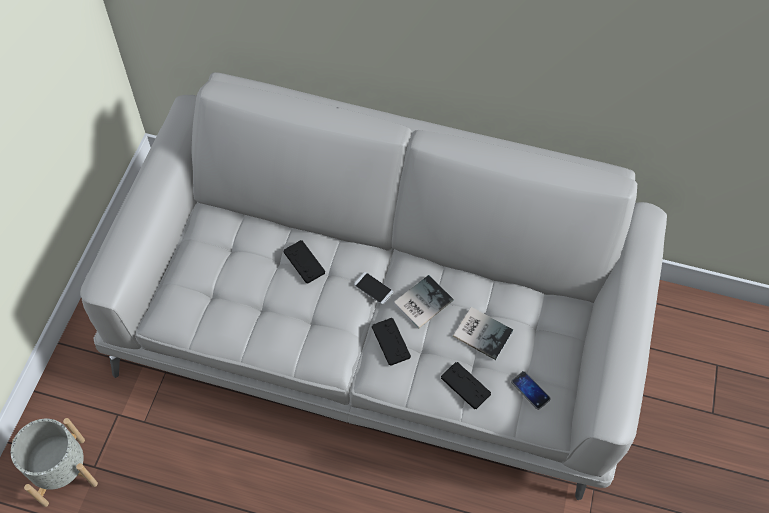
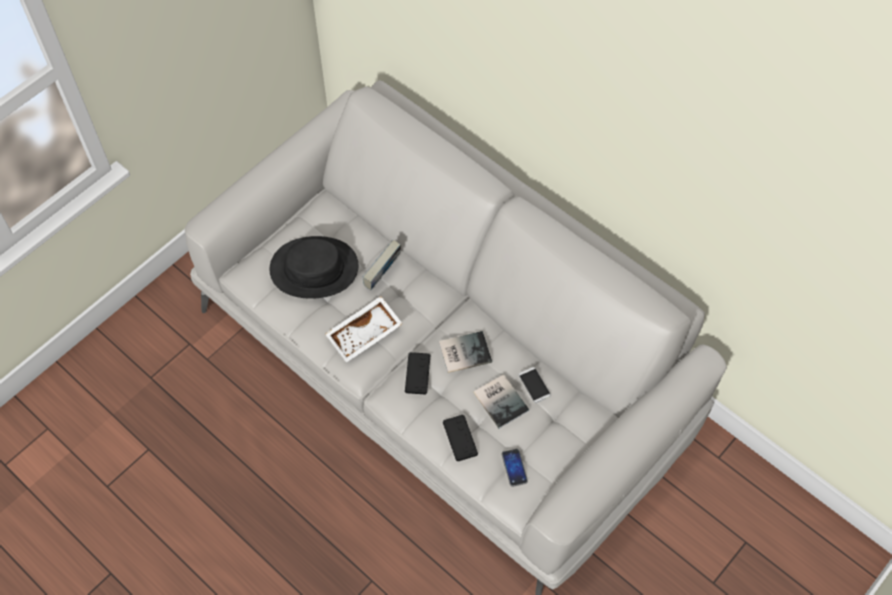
camera: 30 degrees right, 0 degrees up
(64, 471) = (126, 370): grey planter -> none
(232, 283) = (314, 268): none -> black hat
(304, 262) = (382, 275): black game controller -> book
(319, 326) = (365, 335): none -> white tray
(373, 288) = (429, 322): phone -> phone (534, 385)

